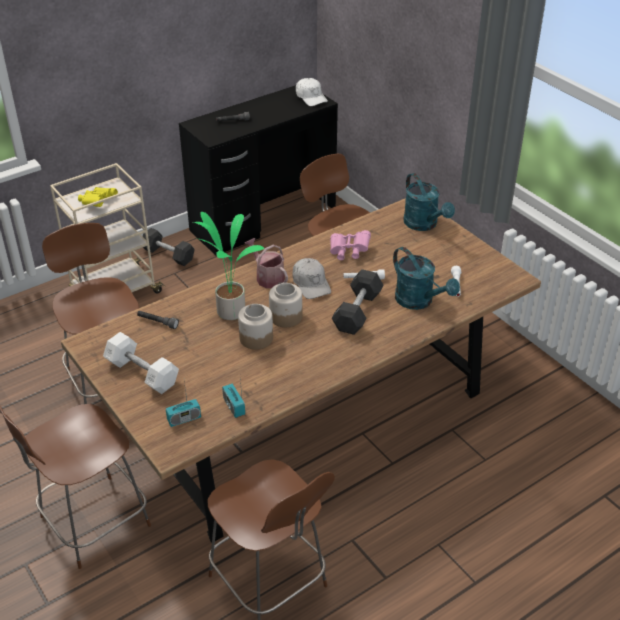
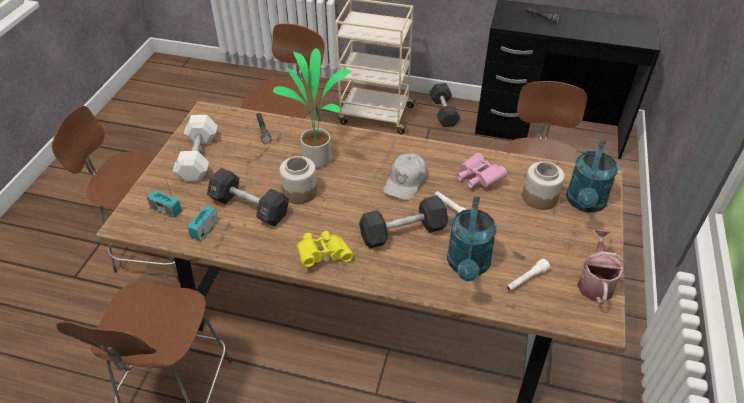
camera: 50 degrees right, 5 degrees up
(97, 203) = (370, 29): yellow binoculars -> yellow binoculars (323, 255)
(240, 372) = (249, 207): none -> black dumbbell
(267, 277) = (383, 153): watering can -> watering can (595, 282)
(285, 317) = (345, 192): jar -> jar (539, 197)
(311, 97) = (641, 33): white cap -> none

